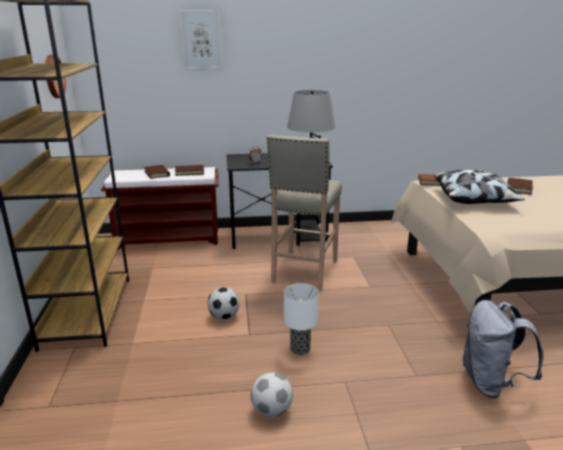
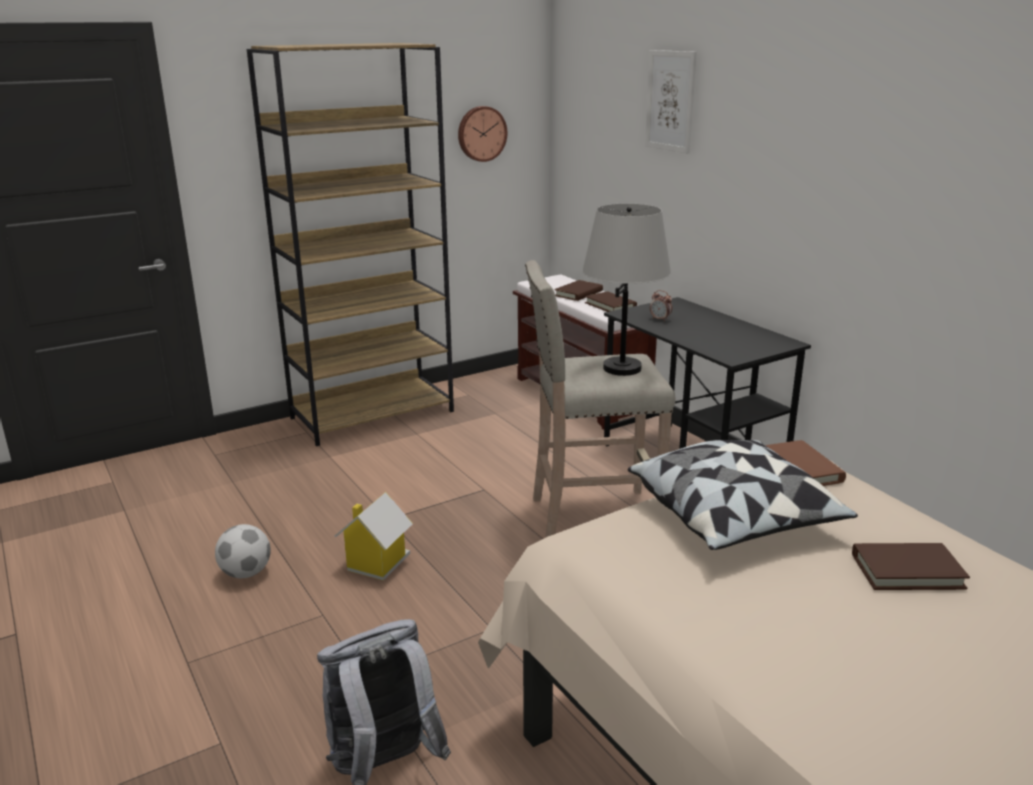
camera: 65 degrees right, 0 degrees up
(224, 316) = (418, 491): football -> none
(300, 349) = (376, 563): table lamp -> toy house

